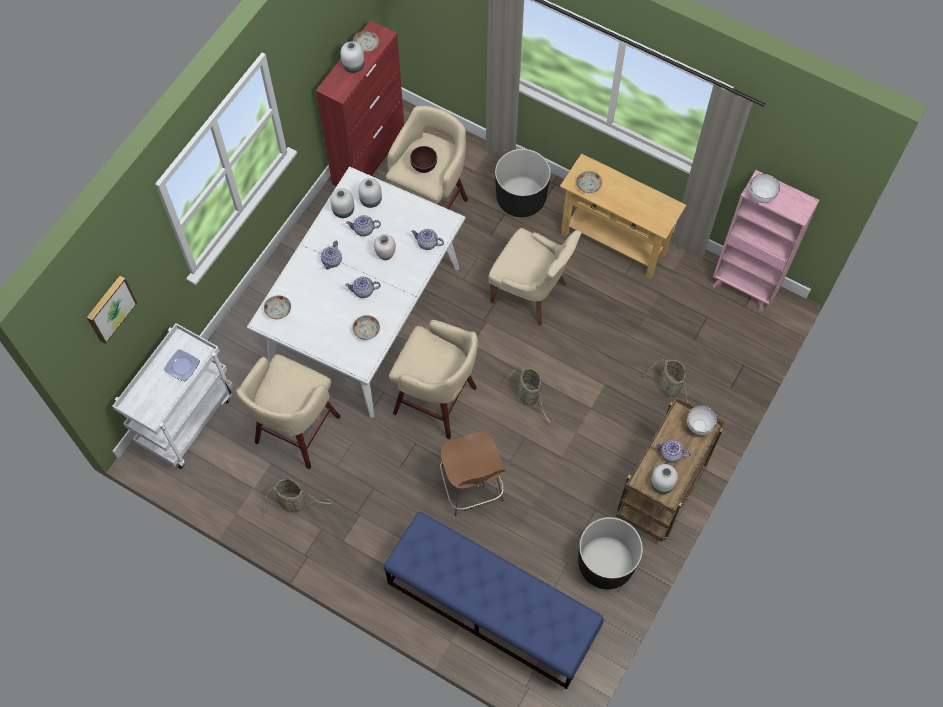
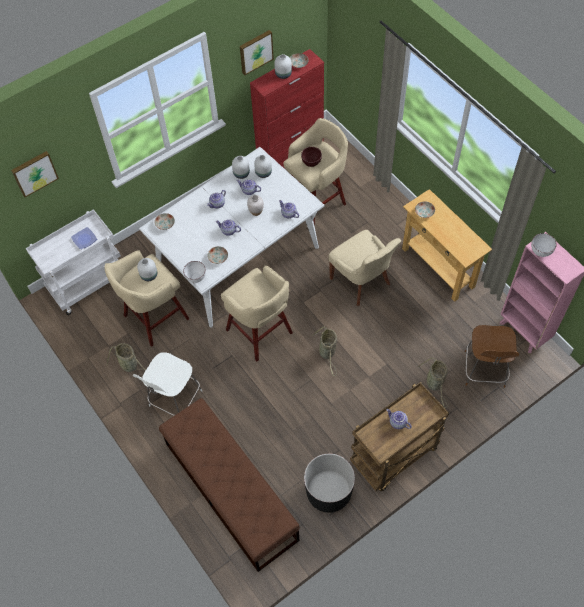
camera: 25 degrees right, 5 degrees down
(315, 50) = (255, 51): none -> picture
(371, 525) = (174, 400): none -> white chair
(472, 488) = (256, 401): brown chair -> brown chair (484, 371)
(491, 608) = (230, 491): blue bench -> brown bench
(521, 198) = (384, 215): black planter -> none
(662, 483) = (381, 441): white vase -> white vase (149, 275)
(698, 427) = (428, 410): white bowl -> white bowl (195, 278)

